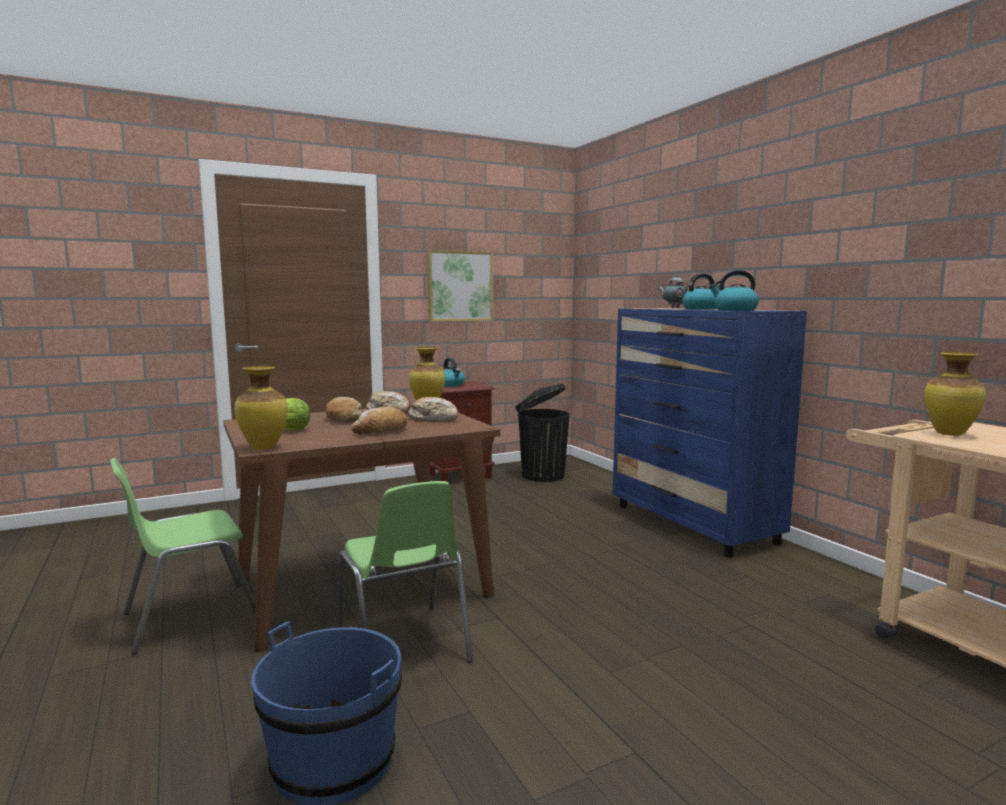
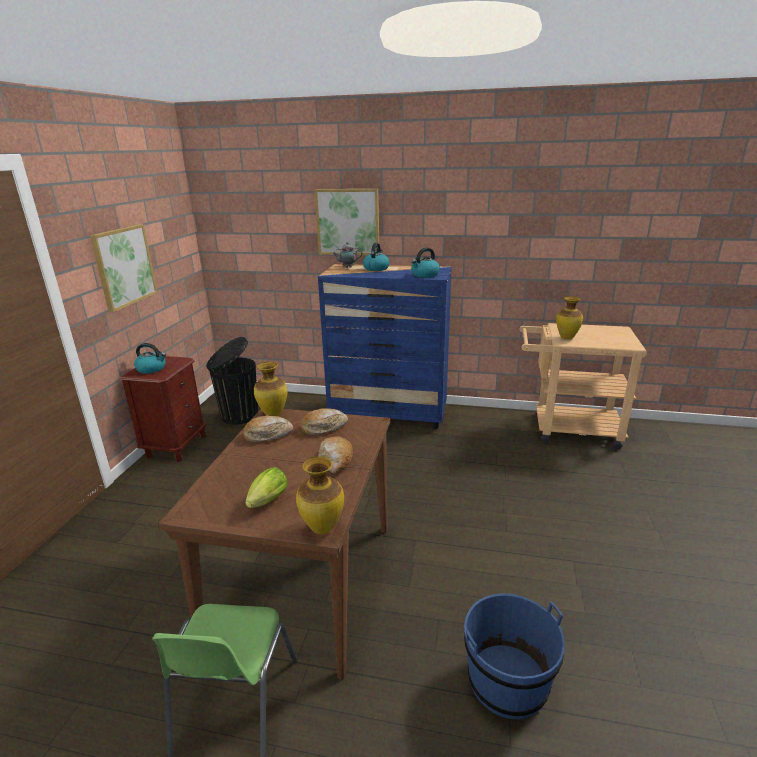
camera: 50 degrees left, 15 degrees up
(344, 419) = (262, 461): bread -> none
(403, 646) = (408, 596): green chair -> none
(695, 254) = (348, 222): none -> picture

